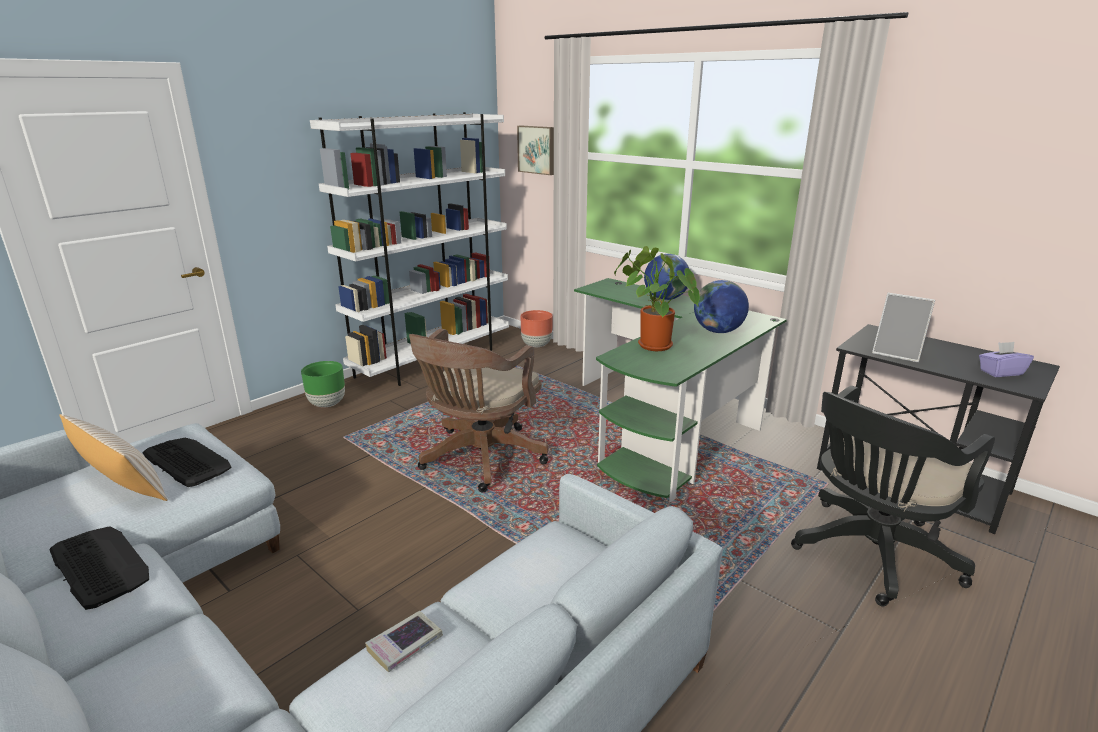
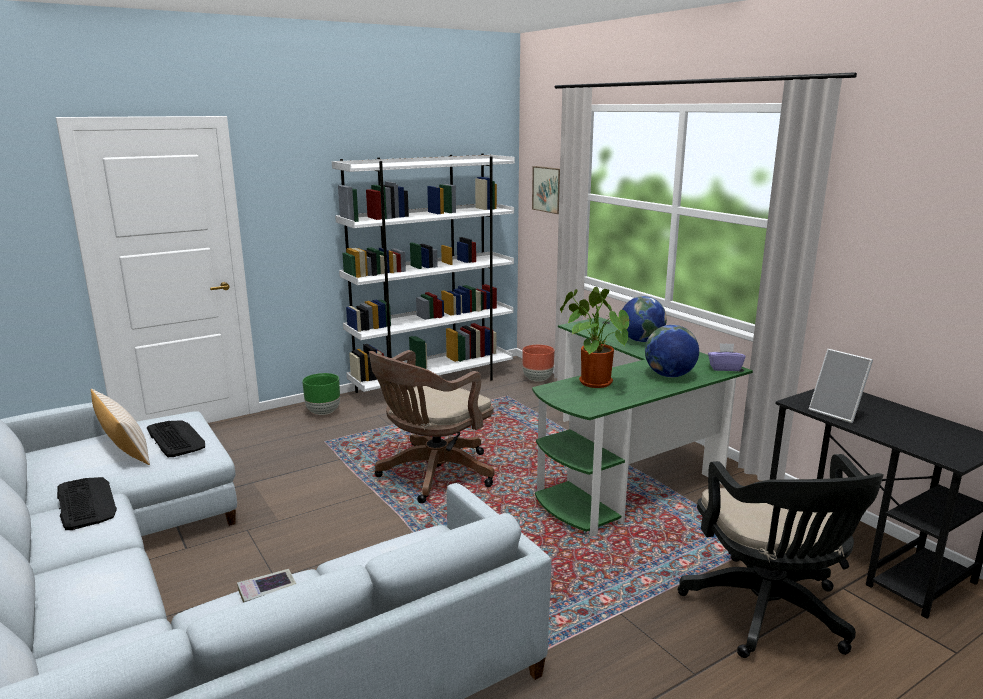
camera: 15 degrees right, 5 degrees down
(869, 555) = (769, 614): black office chair -> black office chair turned 75 degrees counterclockwise
(1000, 372) = (938, 442): purple tissue box -> purple tissue box (724, 368)

